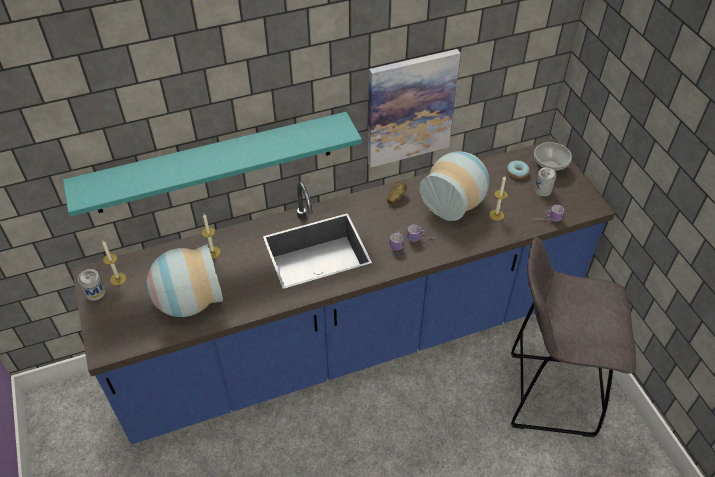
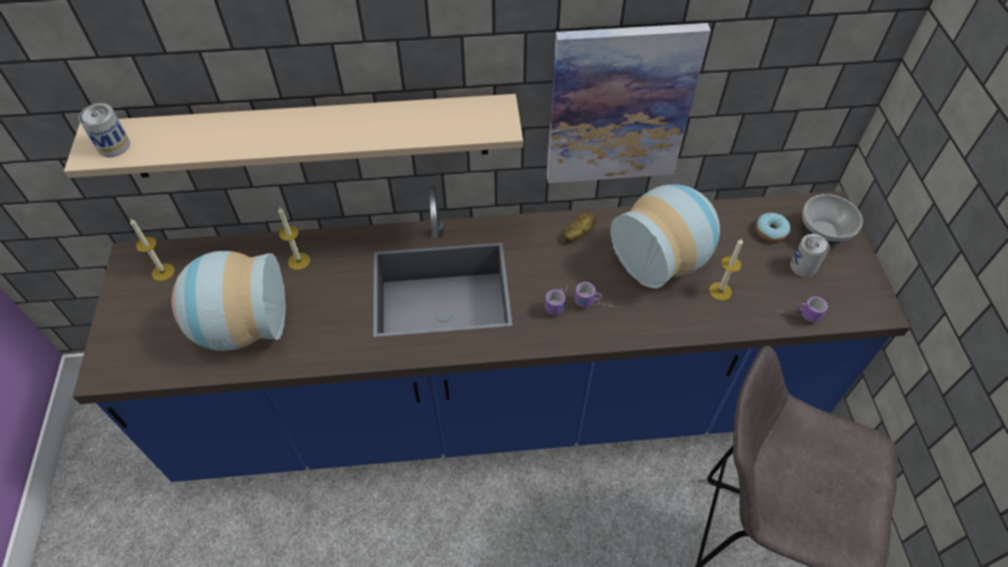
camera: 15 degrees right, 5 degrees up
(95, 292) = (127, 285): can -> can (114, 146)
(214, 163) = (309, 136): turquoise shelf -> beige shelf

